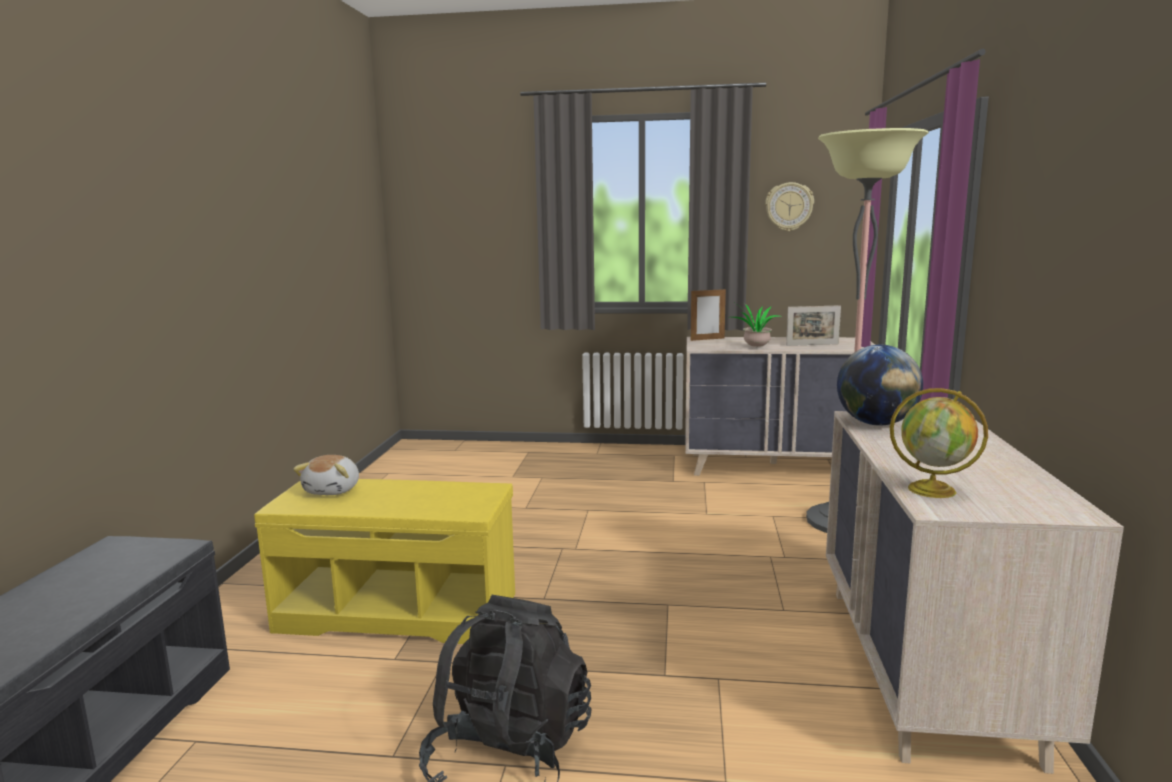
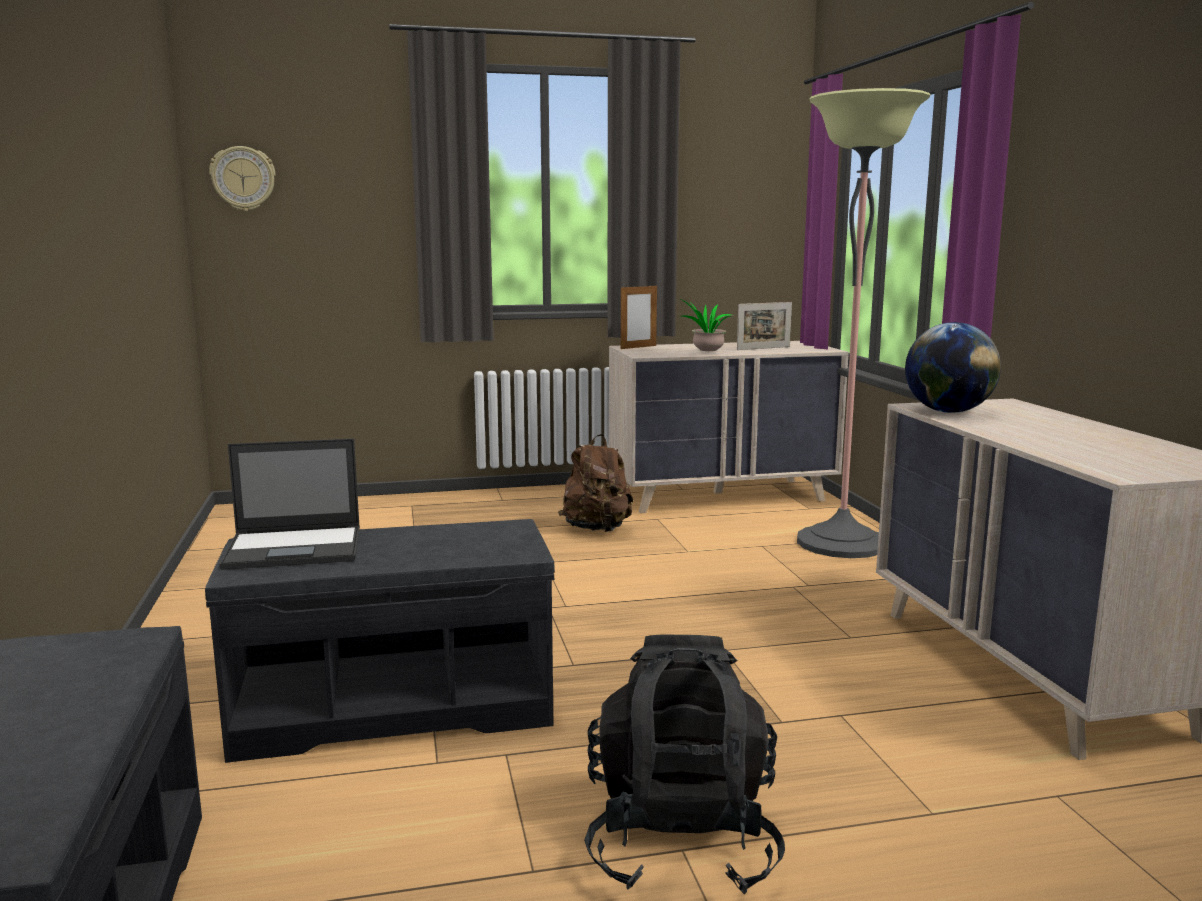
camera: 20 degrees left, 0 degrees up
(333, 490) = (296, 548): plush toy -> laptop
(400, 611) = (397, 707): yellow bench -> grey bench
(649, 486) = (597, 529): none -> brown backpack
(789, 207) = (717, 188): wall clock -> wall clock (243, 179)
(933, 490) = (1094, 460): globe -> none

